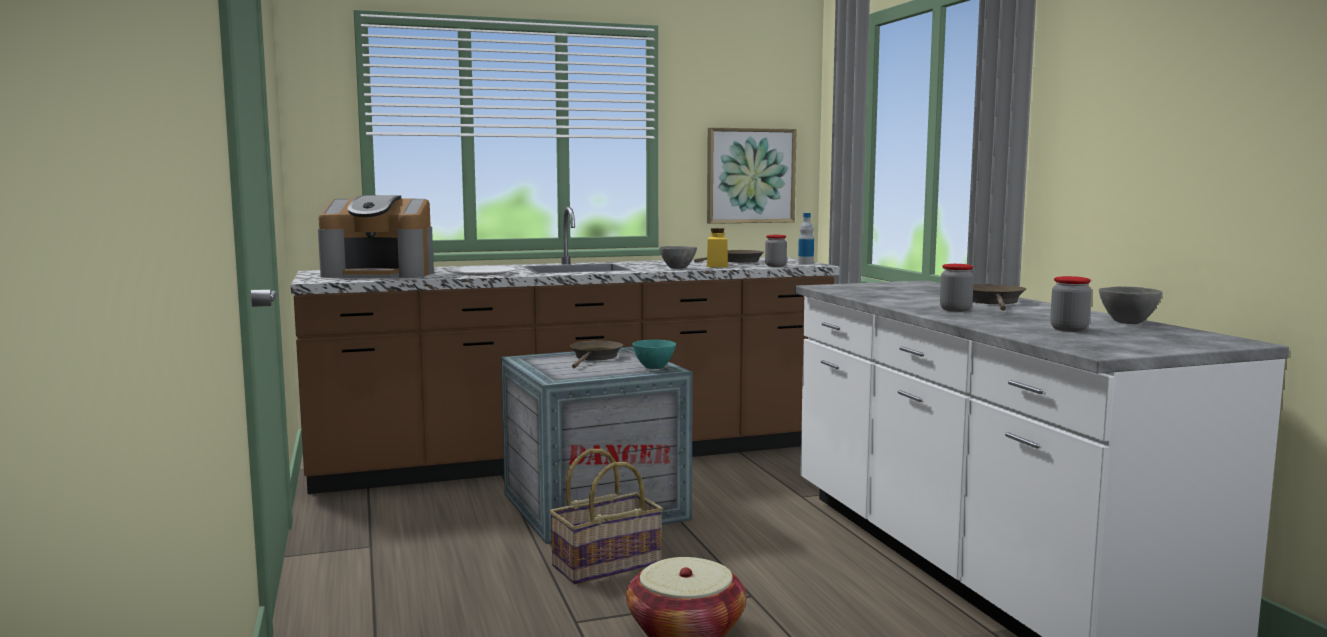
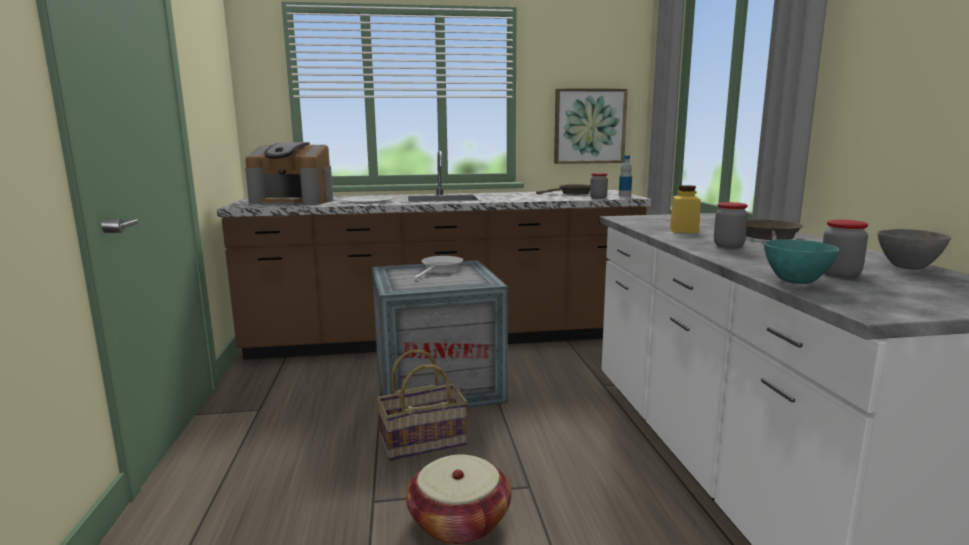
camera: 10 degrees right, 5 degrees up
(595, 357) = (440, 270): brown frying pan -> white frying pan
(654, 368) = (479, 281): turquoise bowl -> turquoise bowl (797, 282)
(678, 268) = (519, 199): grey bowl -> none
(717, 265) = (552, 197): yellow jar -> yellow jar (684, 230)

